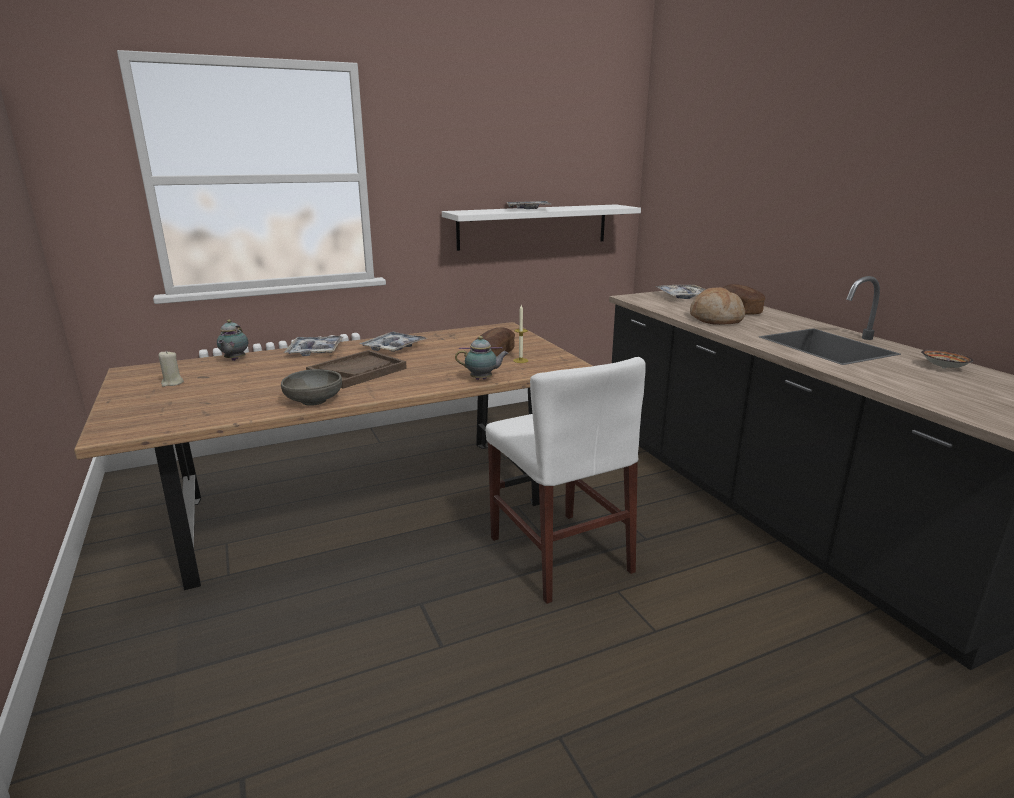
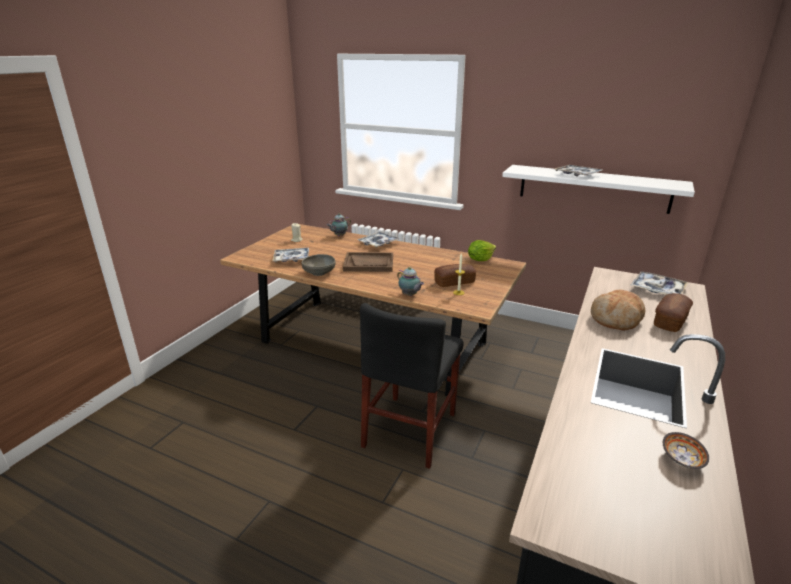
camera: 50 degrees right, 5 degrees up
(393, 348) = (415, 255): tray -> tray (291, 259)
(469, 331) = (480, 259): none -> lettuce
(559, 554) = (410, 429): white chair -> black chair

